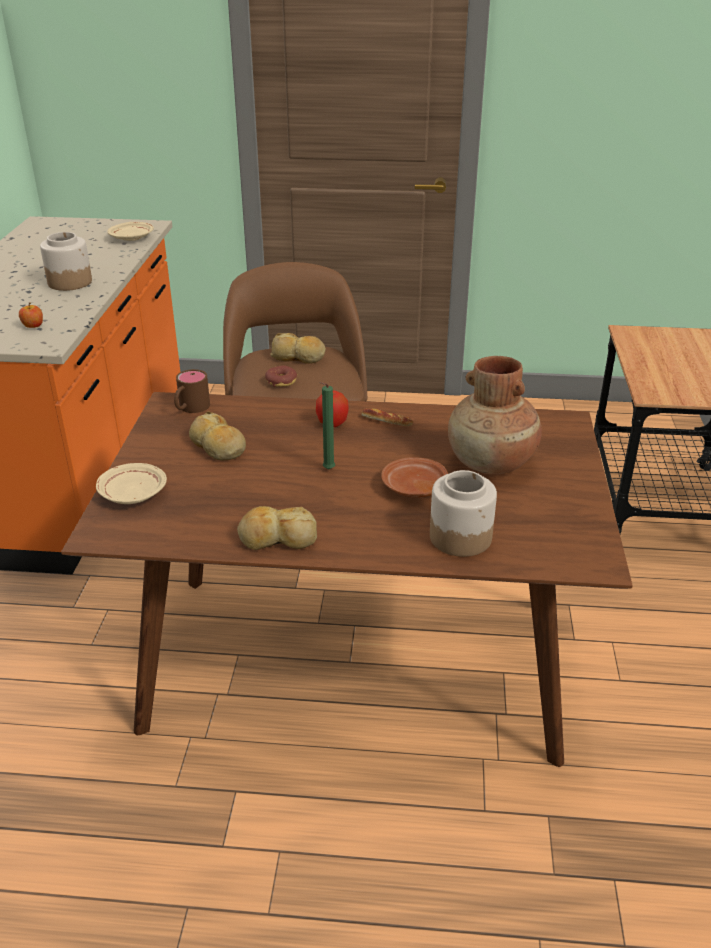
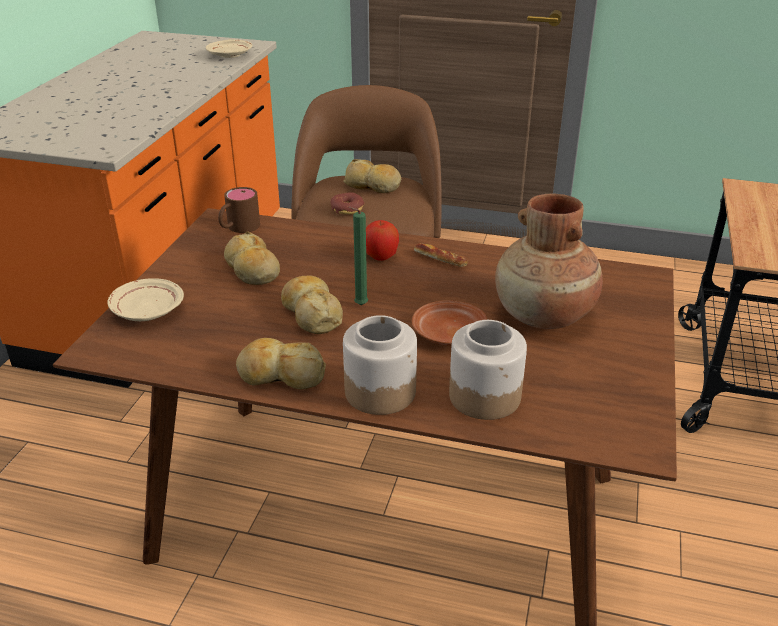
camera: 10 degrees right, 0 degrees up
(33, 326) = (99, 132): apple -> none
(70, 282) = (153, 93): jar -> jar (380, 391)
(286, 481) = (312, 313): none -> bread

